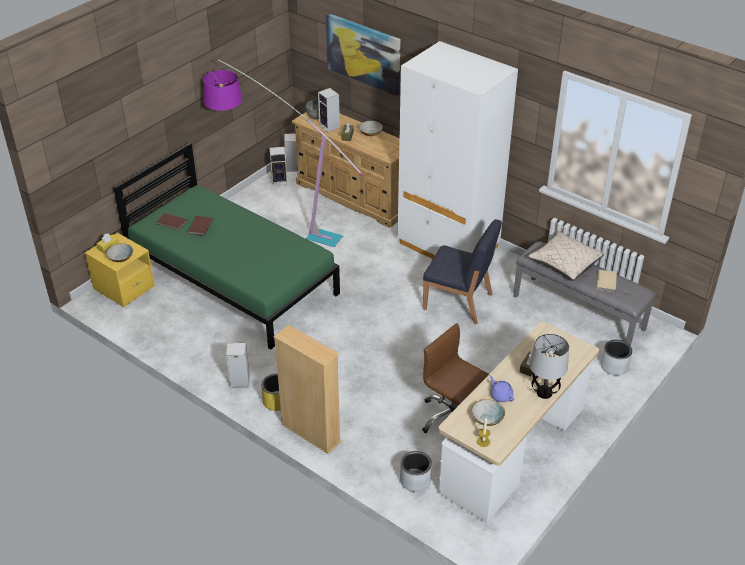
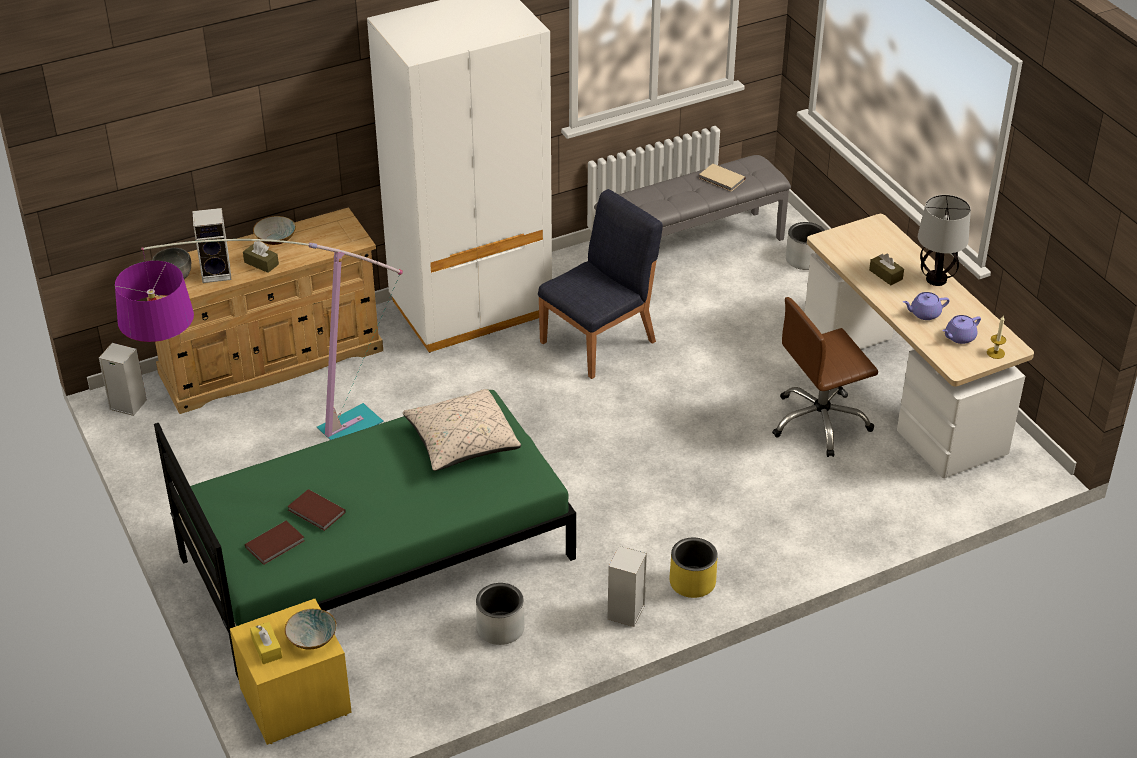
camera: 65 degrees left, 0 degrees up
(280, 180) = (153, 430): speaker -> none
(311, 433) = (776, 565): beige bookcase -> none
(363, 53) = (219, 121): picture -> none
(415, 480) = (911, 492): grey planter -> grey planter (500, 629)
(487, 419) = (959, 337): bowl -> purple teapot
(564, 264) = (664, 197): beige pillow -> beige pillow (462, 443)

